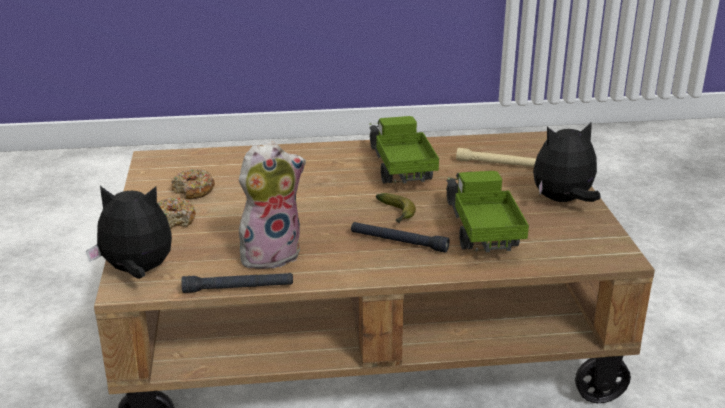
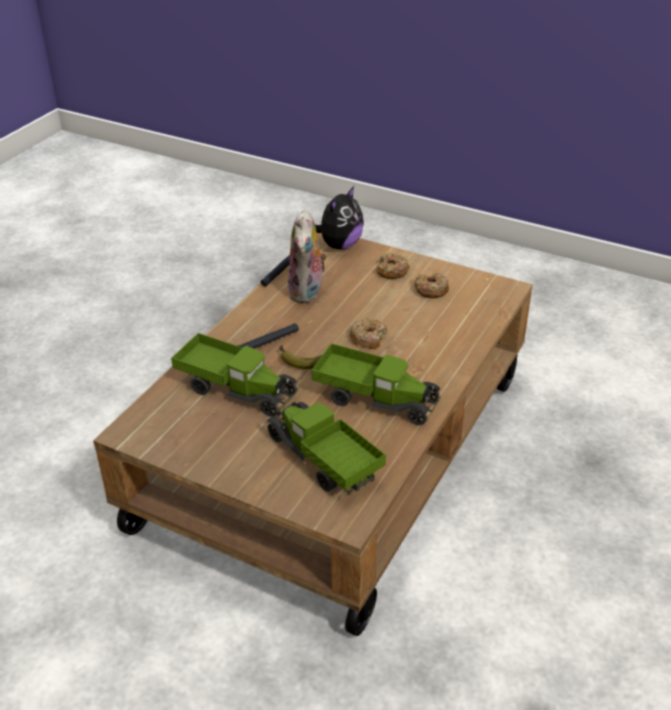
camera: 125 degrees right, 10 degrees up
(318, 195) = (368, 338): none -> donut
(499, 164) = (323, 460): beige flashlight -> toy truck
(563, 201) = (222, 457): plush toy -> none

